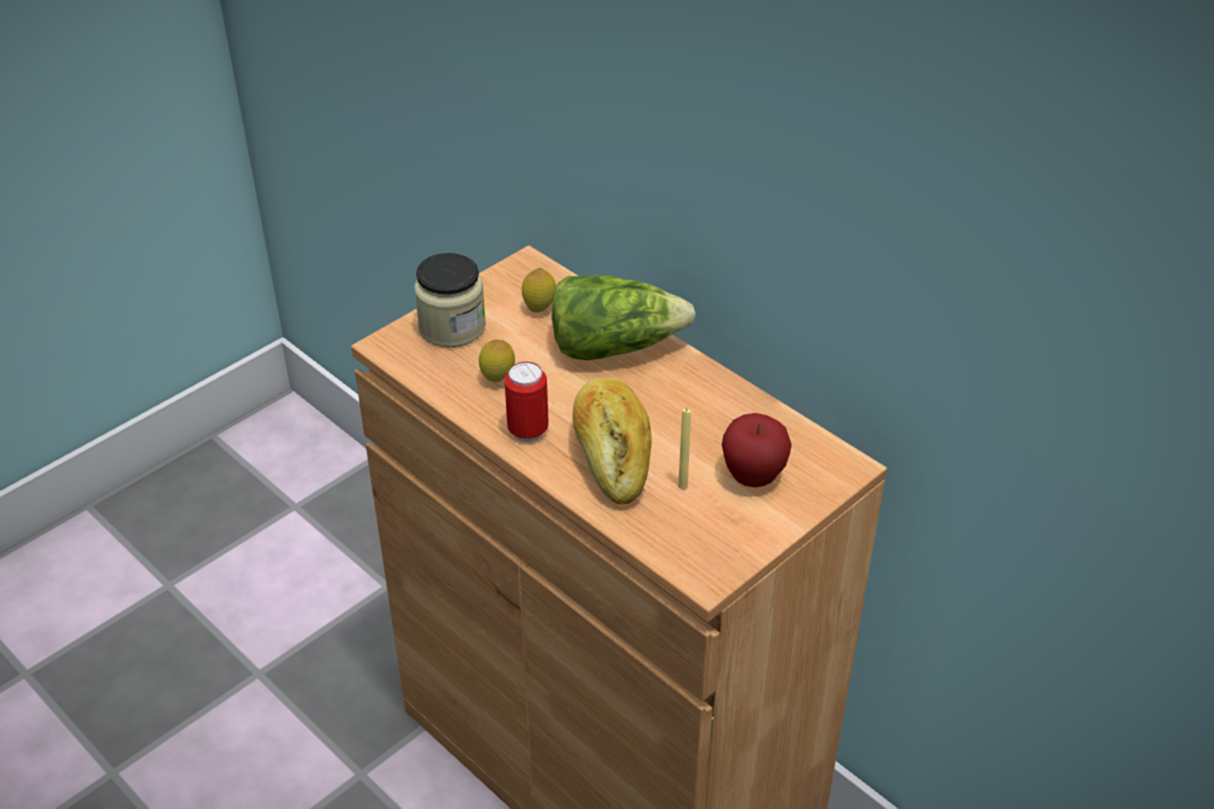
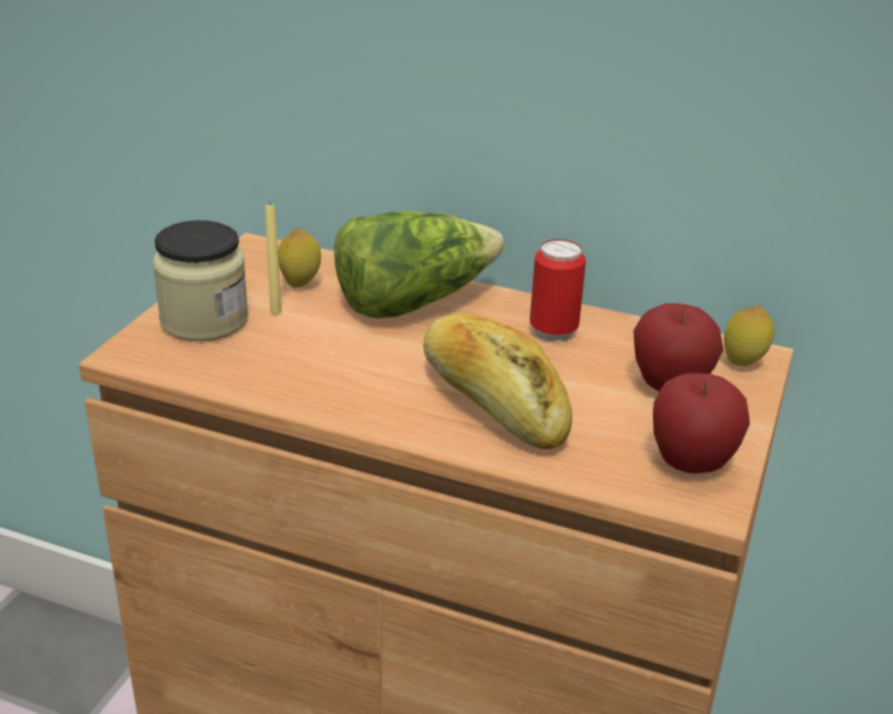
camera: 25 degrees left, 10 degrees down
(498, 380) = (298, 359): lemon -> lemon (743, 364)
(528, 431) = (373, 402): can -> can (553, 331)
(683, 486) = (601, 415): yellow candle -> yellow candle (275, 311)
(716, 544) = (691, 464): none -> apple

